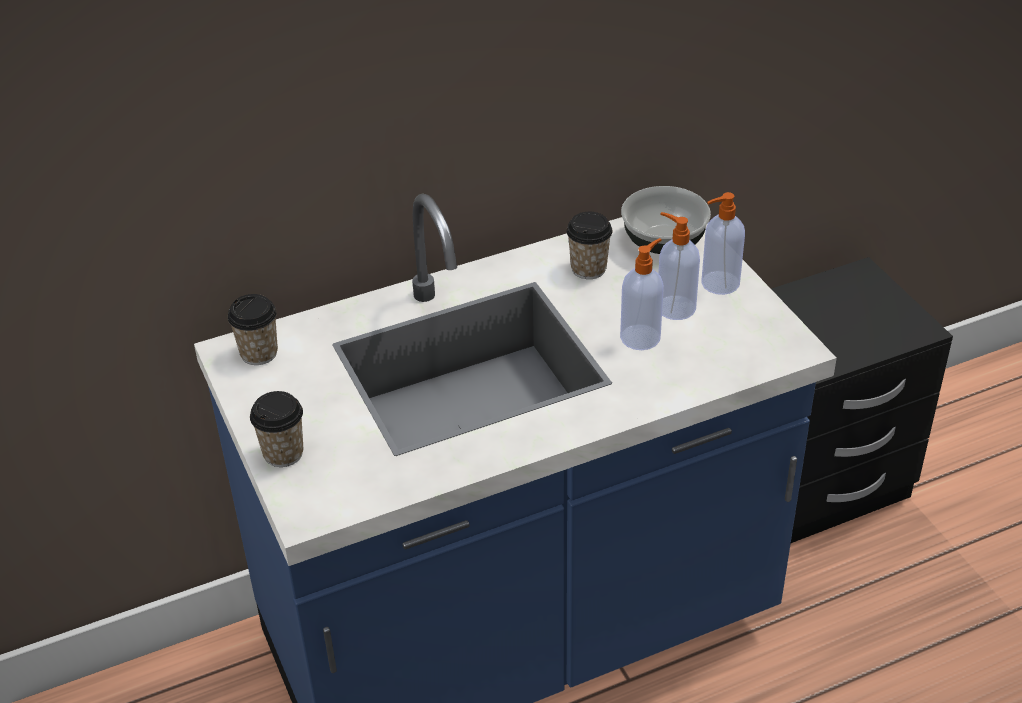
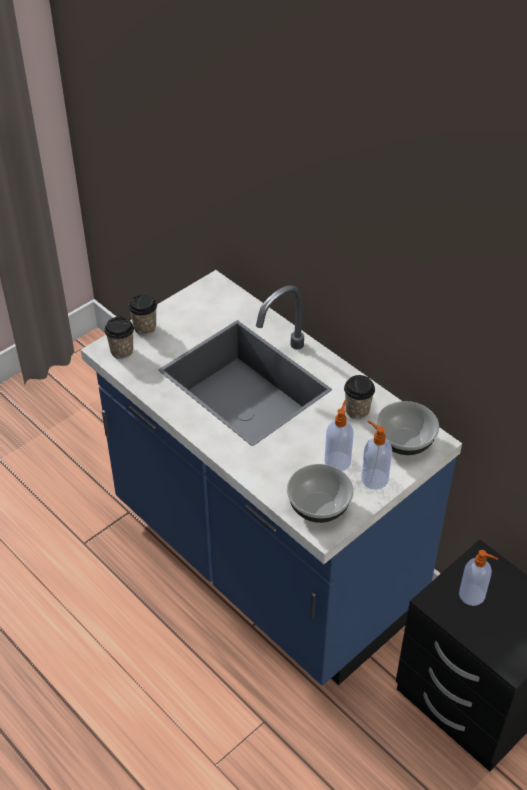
camera: 70 degrees right, 5 degrees up
(259, 353) = (217, 295): cup -> cup (122, 351)
(641, 337) = (301, 450): soap dispenser -> soap dispenser (473, 595)
(753, 344) = (318, 507): none -> bowl

